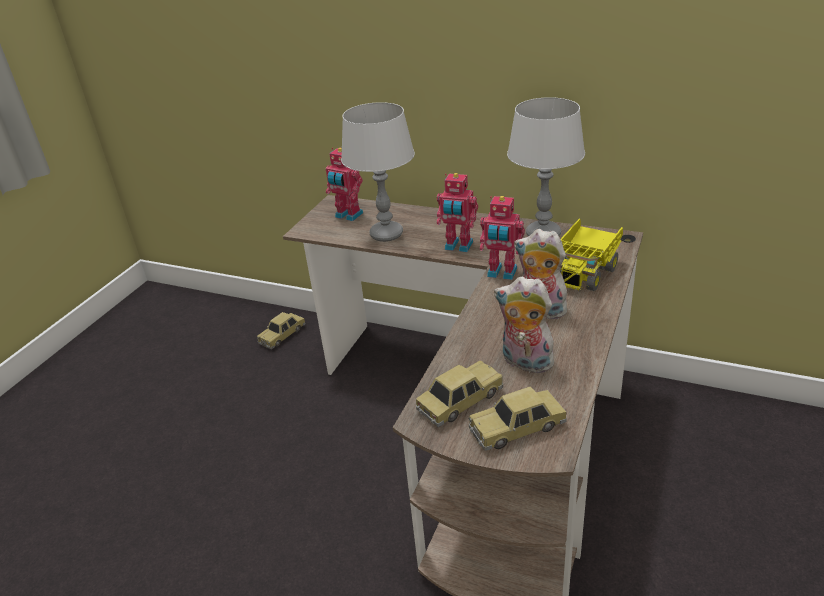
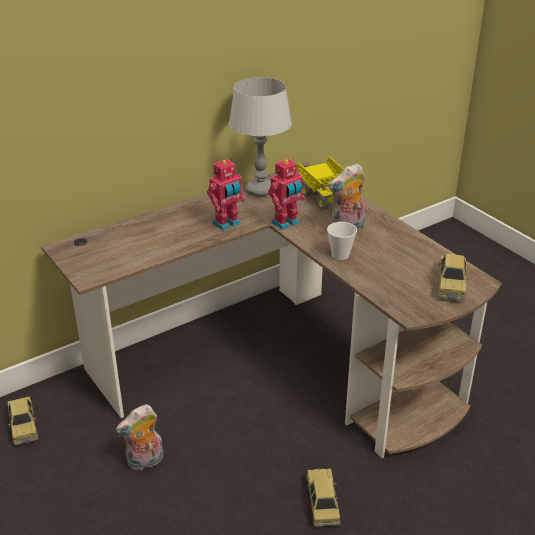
camera: 60 degrees left, 0 degrees up
(348, 216) = (101, 249): toy robot -> none
(386, 235) = (162, 244): grey table lamp -> none
(460, 401) = (407, 293): toy car -> toy car (322, 502)
(482, 328) = (340, 255): none -> cup
(524, 363) = (394, 256): plush toy -> plush toy (145, 462)

